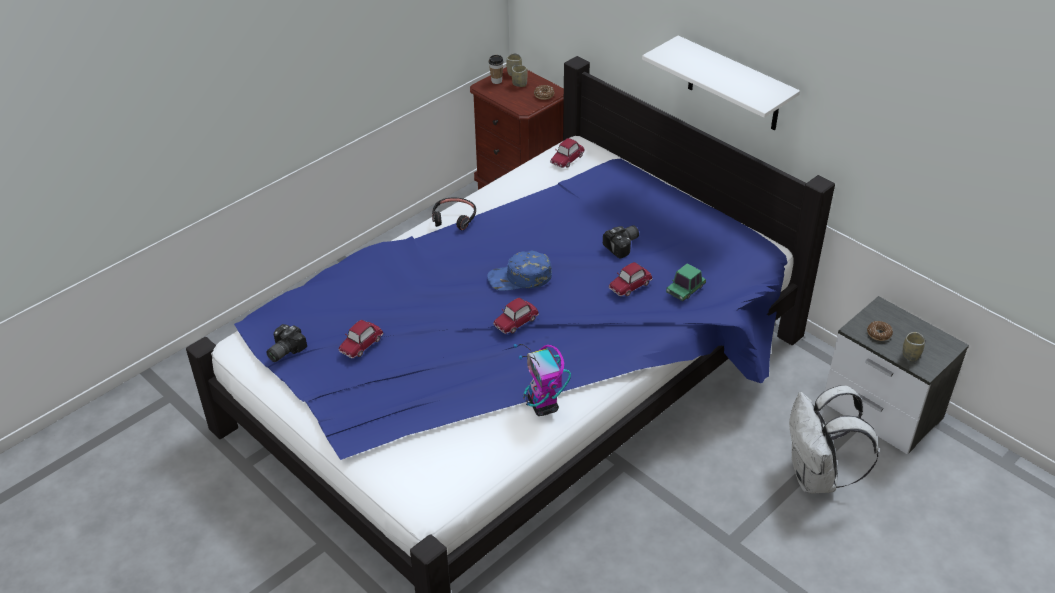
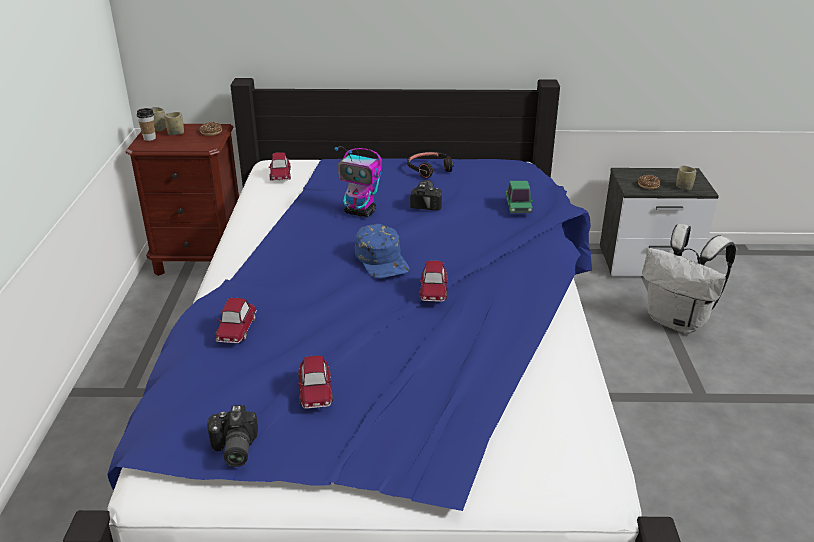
camera: 45 degrees left, 10 degrees down
(454, 218) = (245, 249): black headphones -> black headphones (429, 169)
(519, 278) = (382, 259): blue cap -> blue cap turned 60 degrees counterclockwise
(543, 406) = (558, 337): toy robot -> toy robot (361, 212)
(630, 285) = (476, 222): toy car -> toy car (236, 329)
(734, 85) = (430, 31): white shelf -> none

